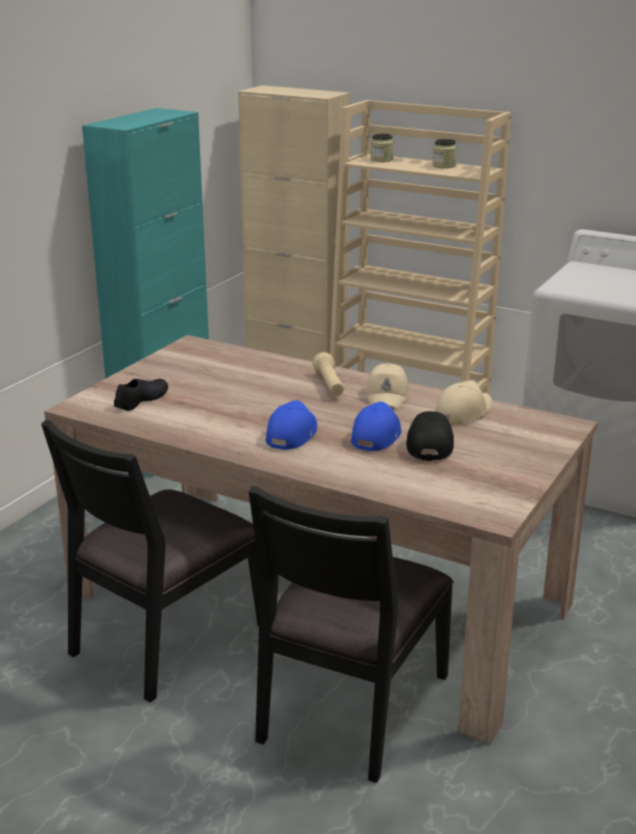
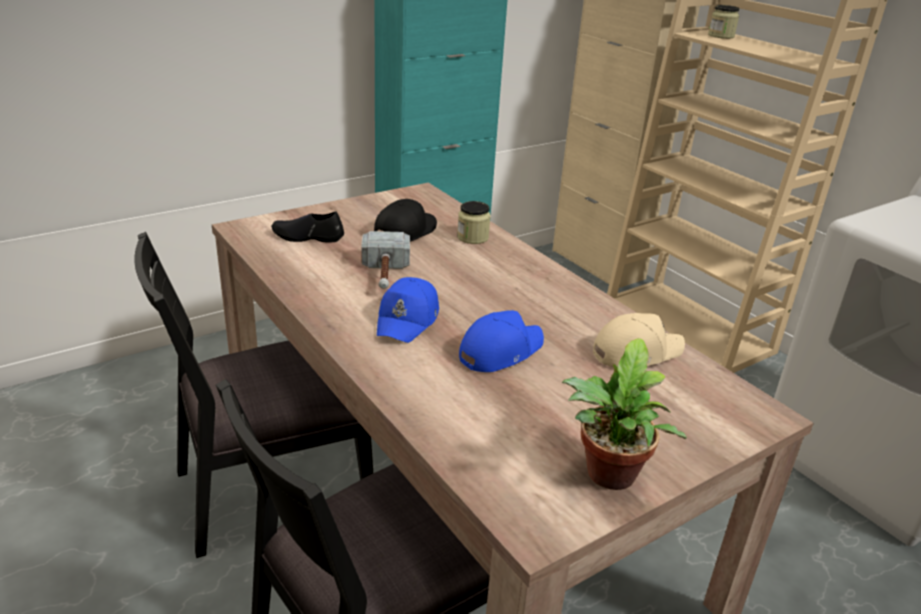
camera: 25 degrees right, 5 degrees up
(141, 399) = (307, 236): black shoe -> black shoe turned 150 degrees counterclockwise
(239, 411) = (385, 275): none -> hammer
(292, 434) = (408, 320): blue cap -> blue cap turned 150 degrees clockwise
(329, 385) = (511, 273): beige flashlight -> none
(387, 395) = (564, 303): beige cap -> none
(429, 444) = (552, 384): black cap -> black cap (405, 231)
(443, 166) = (788, 51): jar -> jar (472, 237)
(510, 482) = (608, 478): none -> potted plant

